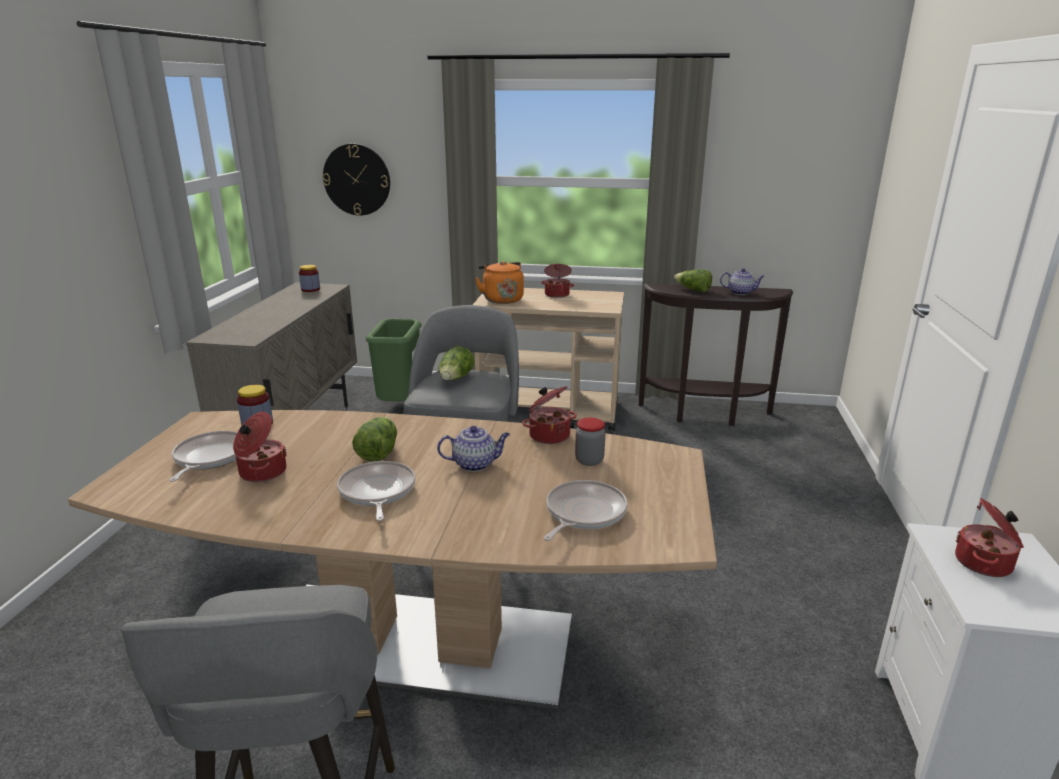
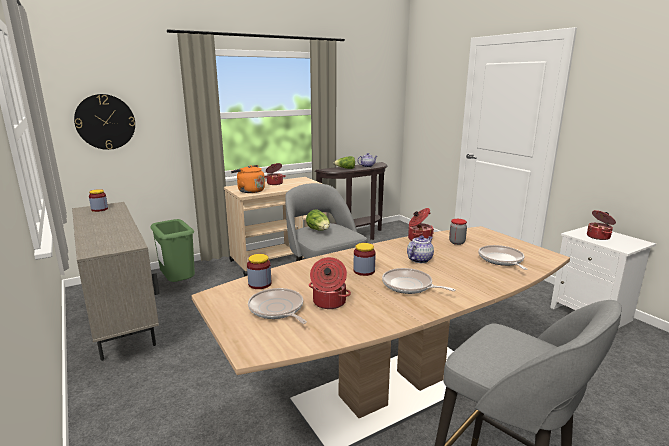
camera: 40 degrees left, 5 degrees down
(378, 452) = (364, 271): lettuce -> jar

